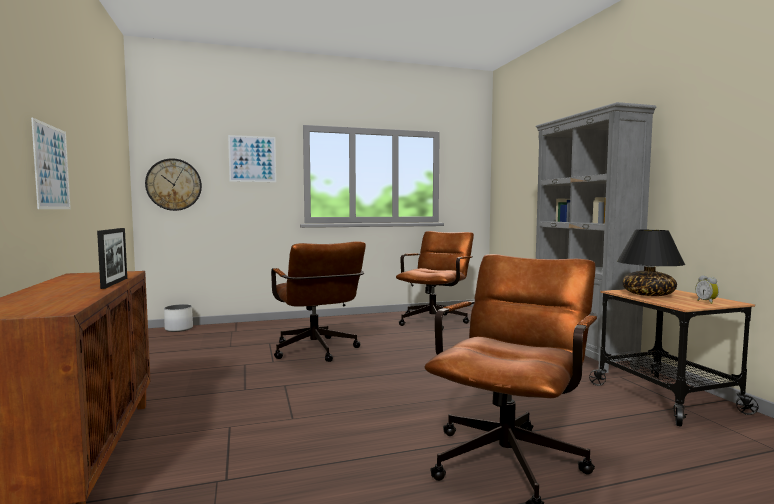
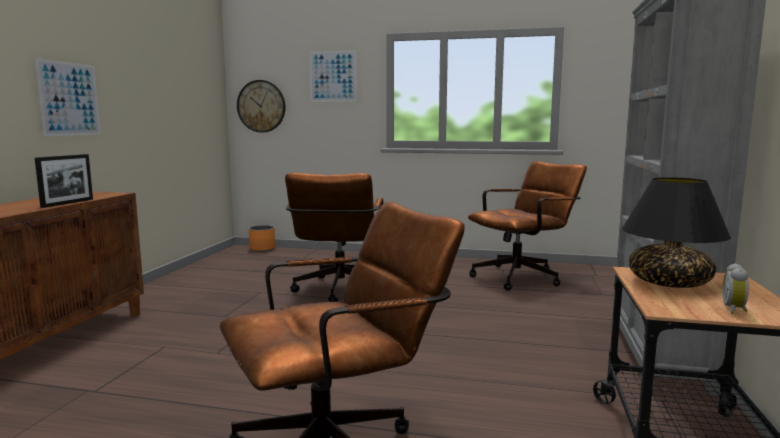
camera: 30 degrees right, 5 degrees up
(178, 329) = (262, 249): white planter -> orange planter

